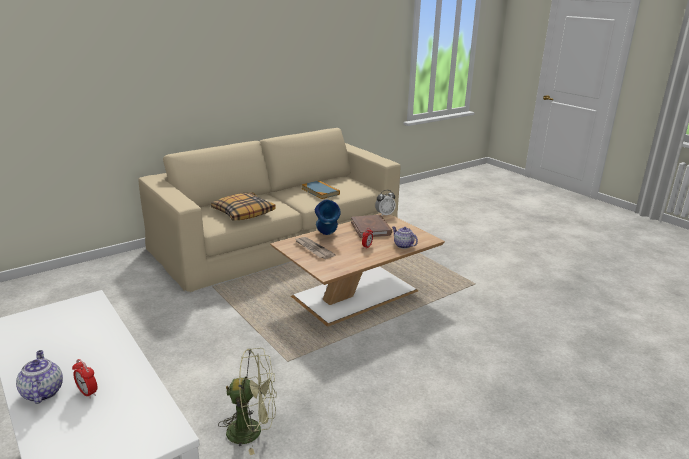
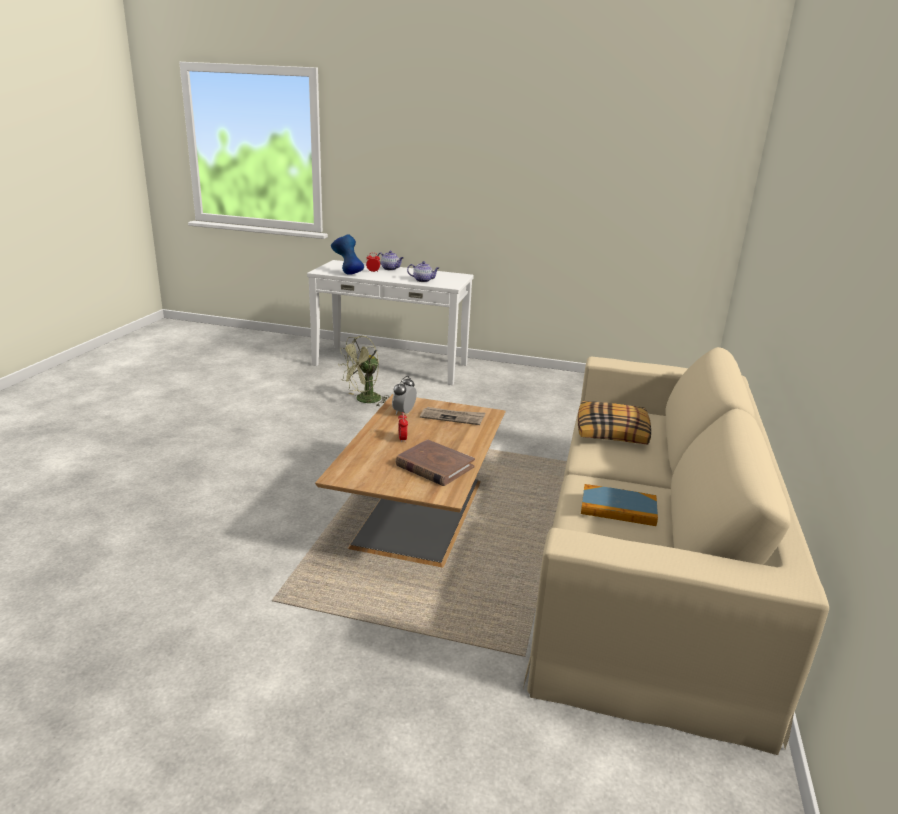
camera: 140 degrees right, 0 degrees up
(327, 236) = (467, 437): blue vase -> blue vase (347, 273)
(384, 214) = (451, 500): alarm clock -> alarm clock (404, 412)
(403, 245) = (363, 455): teapot -> teapot (423, 280)

